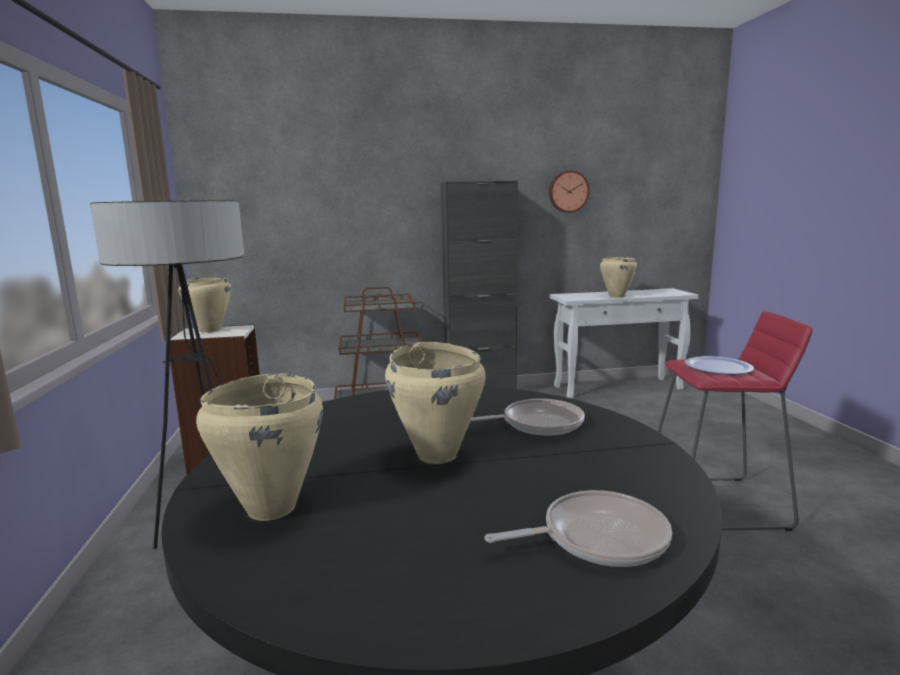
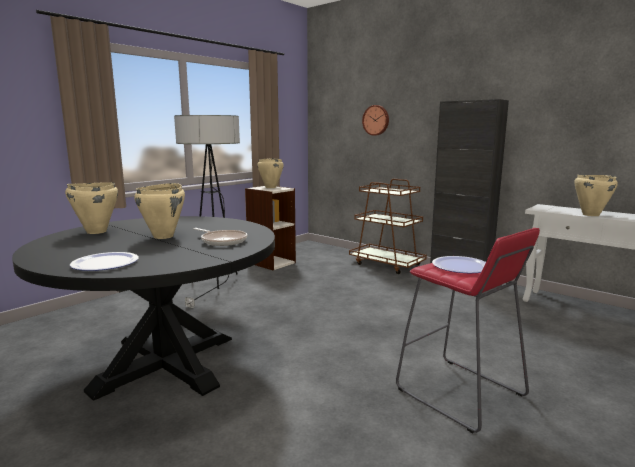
camera: 50 degrees right, 0 degrees up
(568, 191) = (571, 108): wall clock -> wall clock (376, 120)
(597, 538) = (105, 263): frying pan -> plate

